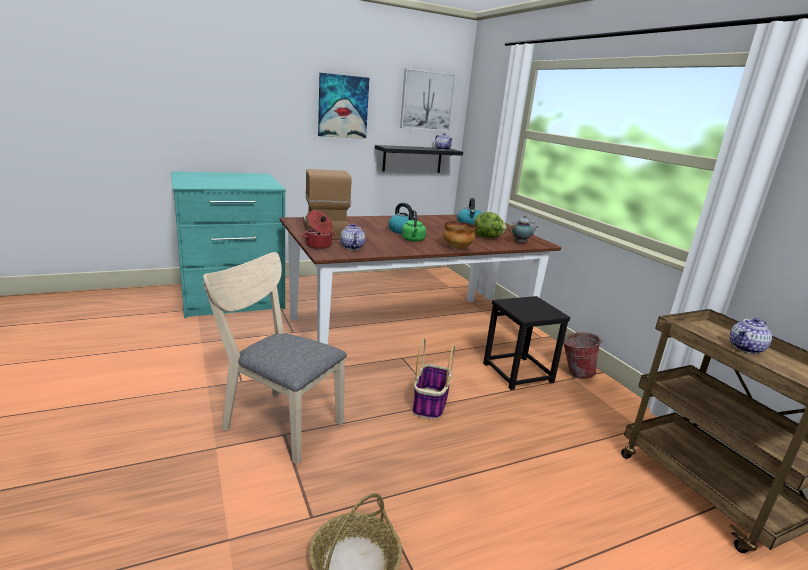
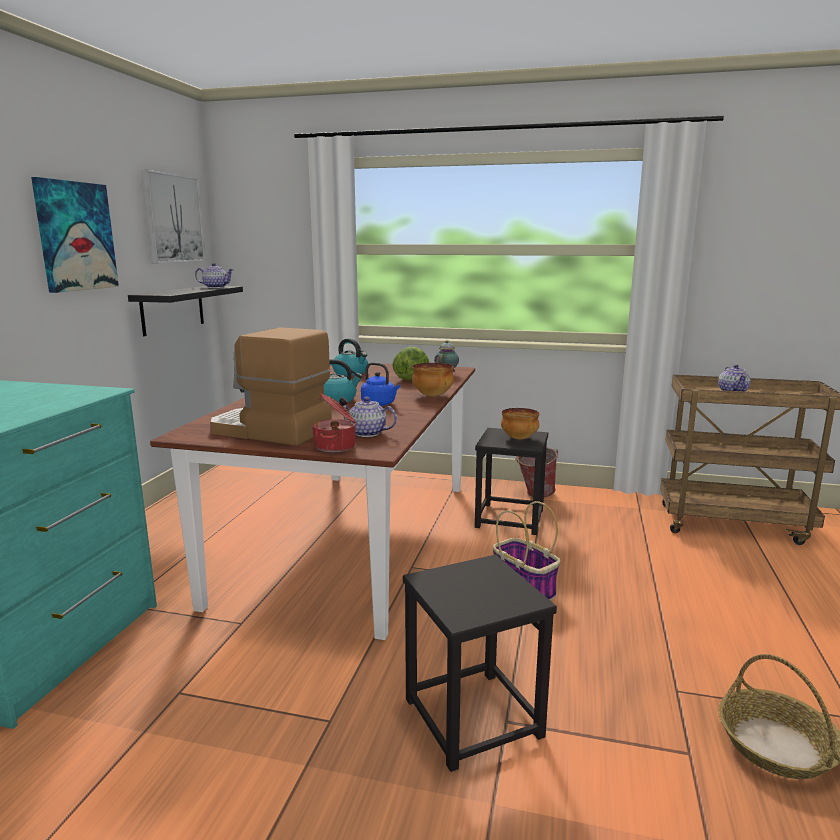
camera: 50 degrees left, 5 degrees down
(277, 422) = (471, 717): beige chair -> black stool
(413, 240) = (380, 404): green kettle -> blue kettle
(533, 309) = (518, 438): none -> bowl

